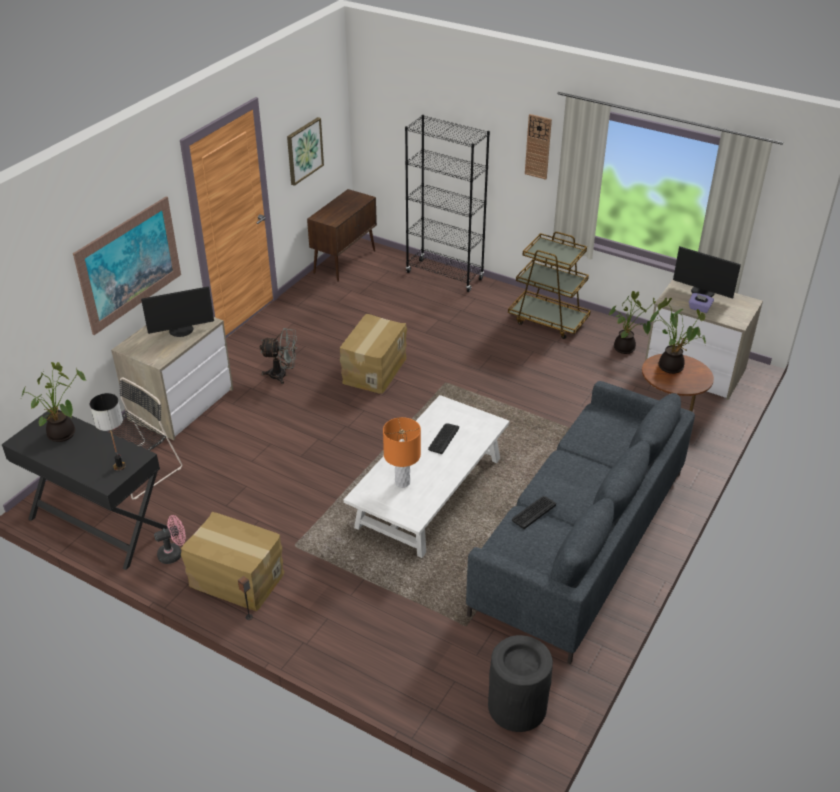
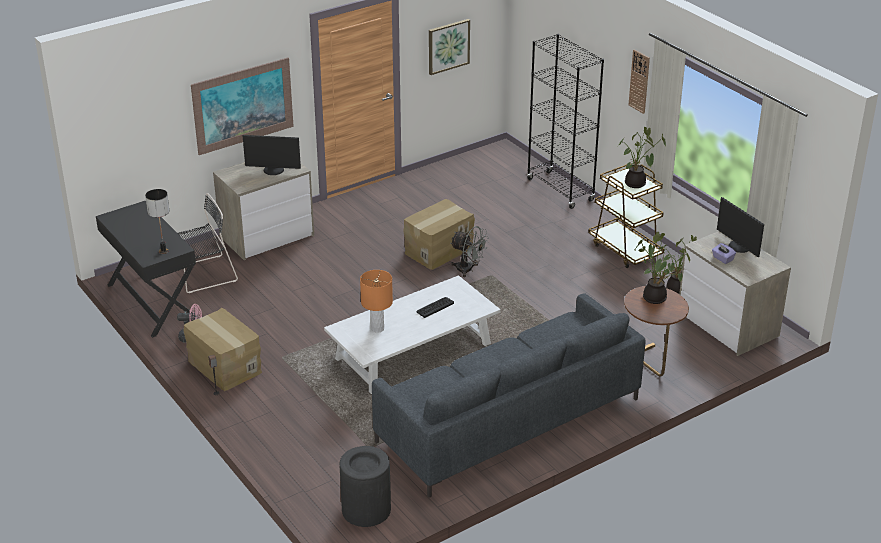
camera: 25 degrees right, 5 degrees down
(63, 435) = (140, 221): potted plant -> potted plant (636, 184)
(282, 375) = (361, 235): grey fan -> grey fan (468, 270)
(345, 261) = (480, 158): brown cabinet -> none
(533, 512) = (453, 372): keyboard -> none

